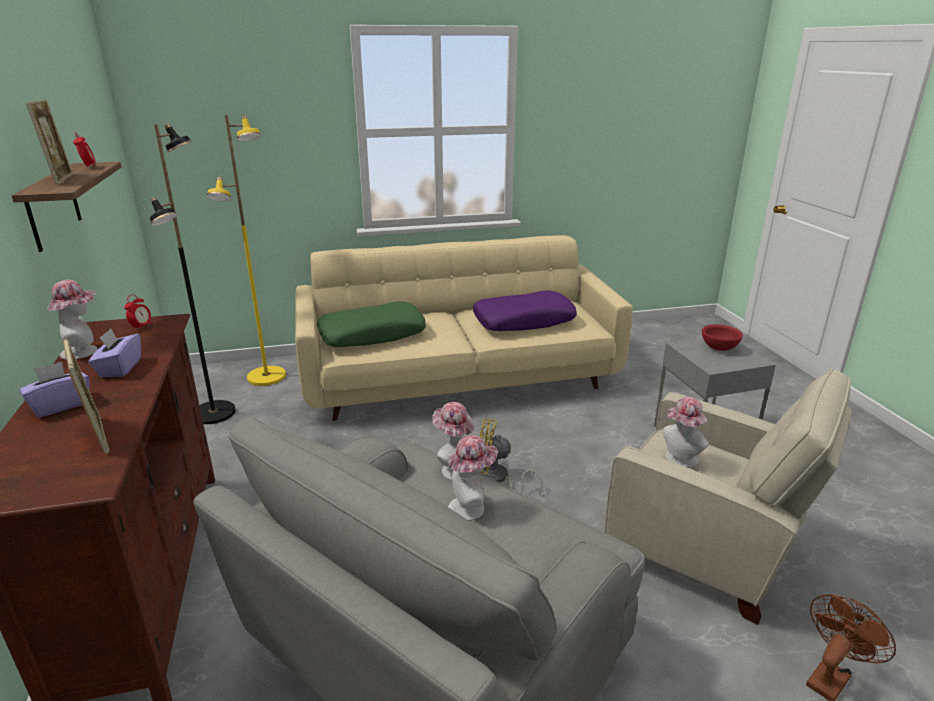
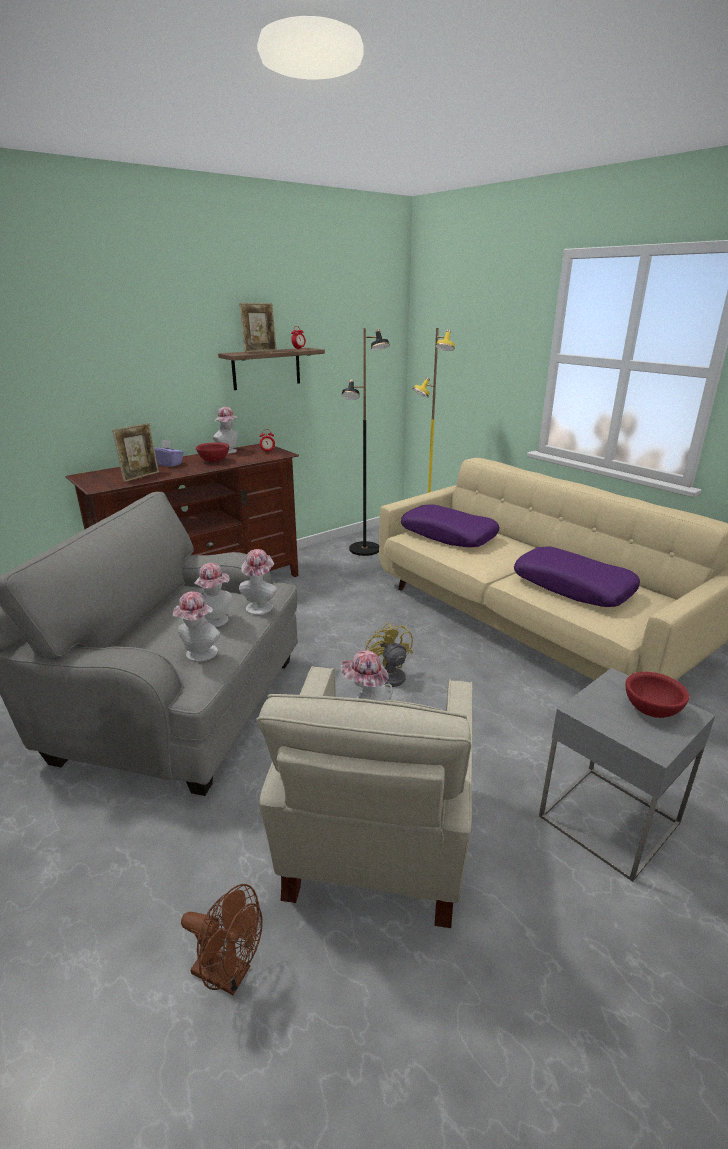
camera: 65 degrees right, 0 degrees up
(119, 368) = (214, 461): purple tissue box -> red bowl
(372, 335) = (449, 535): green pillow -> purple pillow
(544, 531) = (199, 655): none -> hat

